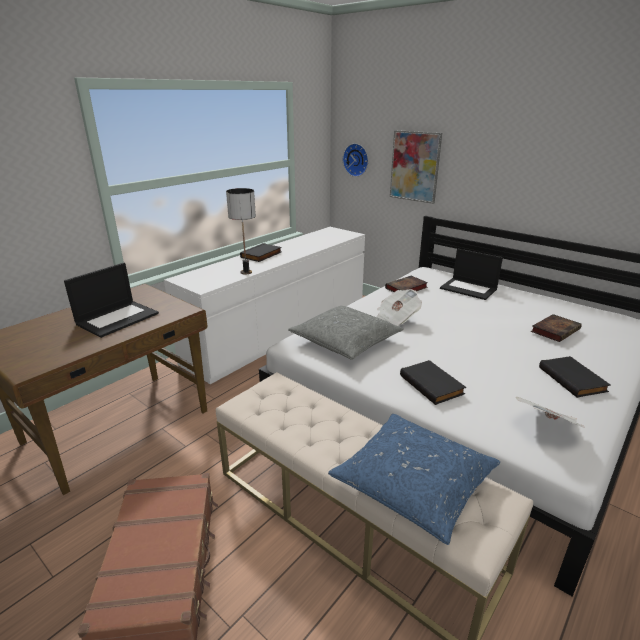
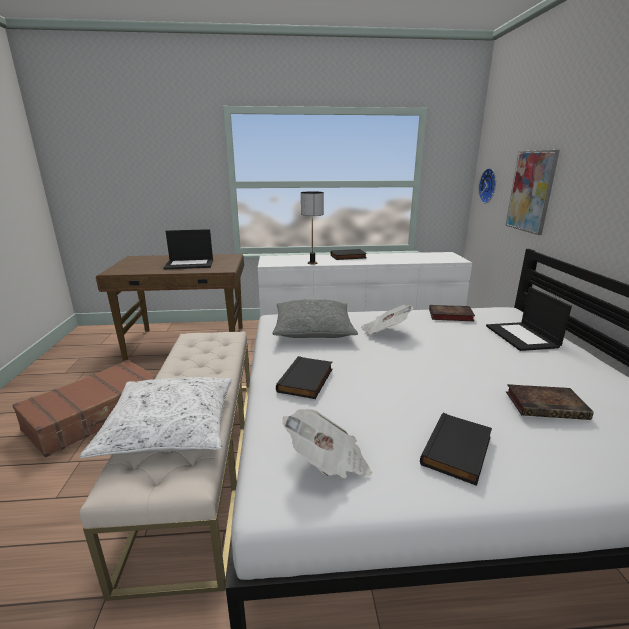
camera: 45 degrees right, 5 degrees down
(413, 482) = (170, 427): blue pillow -> white pillow

